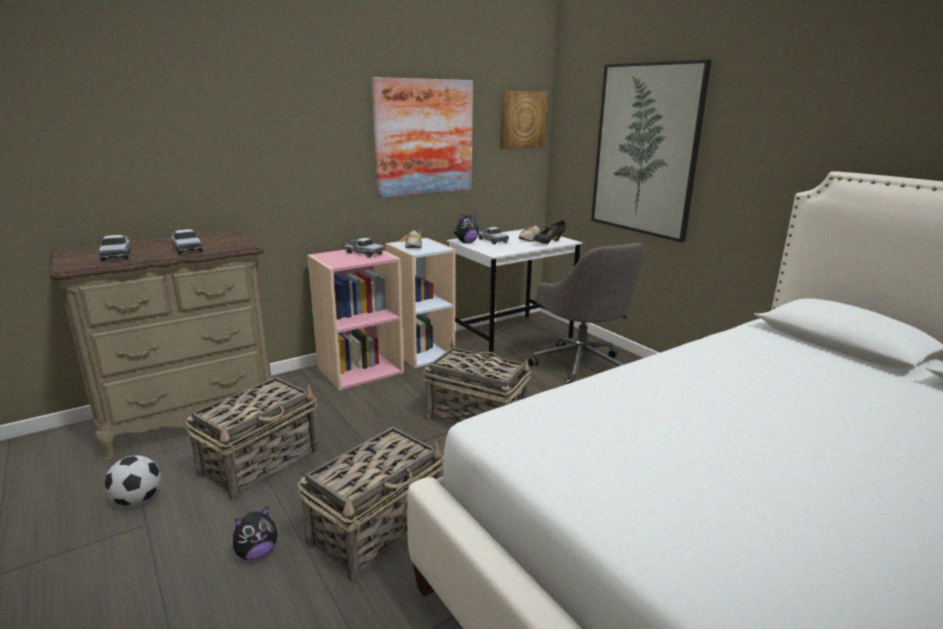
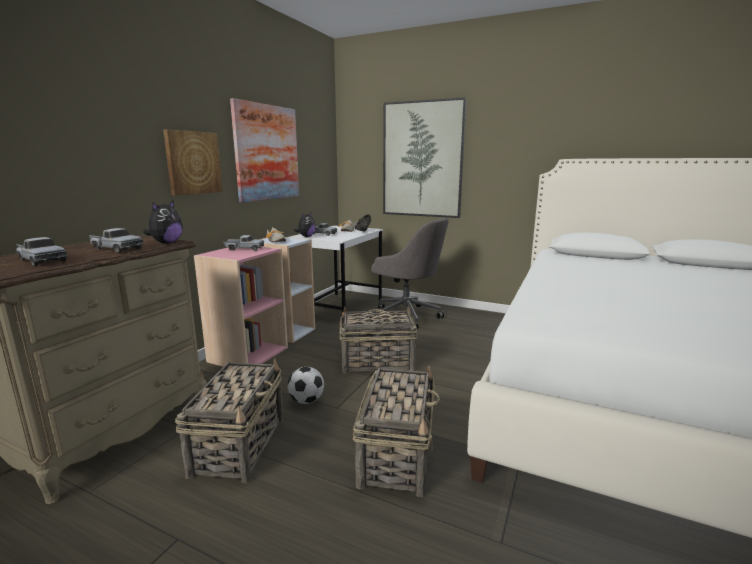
camera: 30 degrees left, 5 degrees down
(137, 500) = (140, 523): football -> football (306, 401)
(257, 553) = (322, 512): plush toy -> plush toy (166, 243)
(522, 119) = (322, 143): picture -> picture (193, 163)

